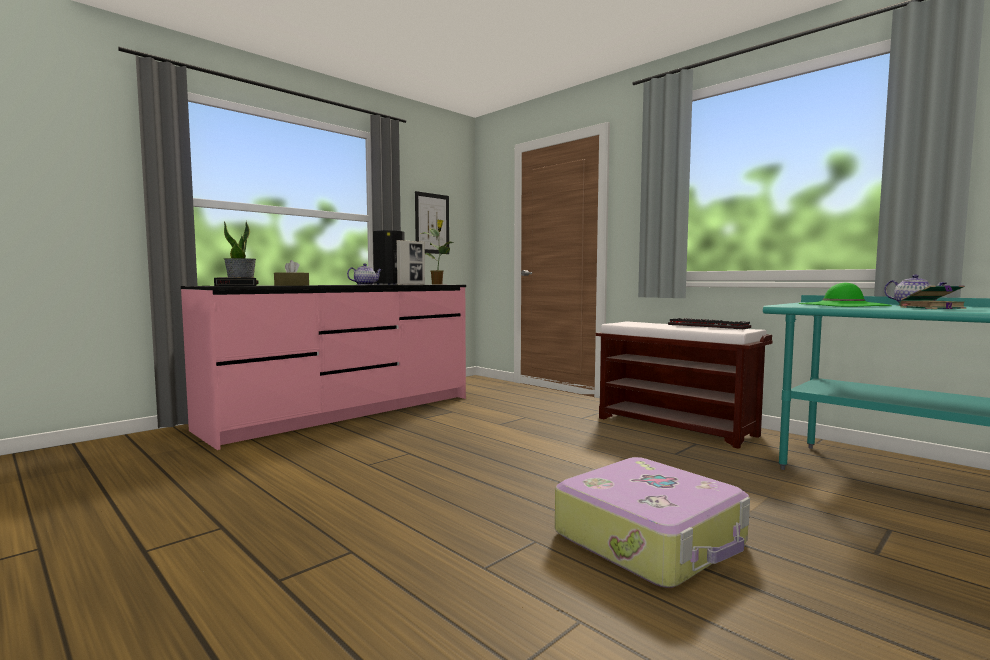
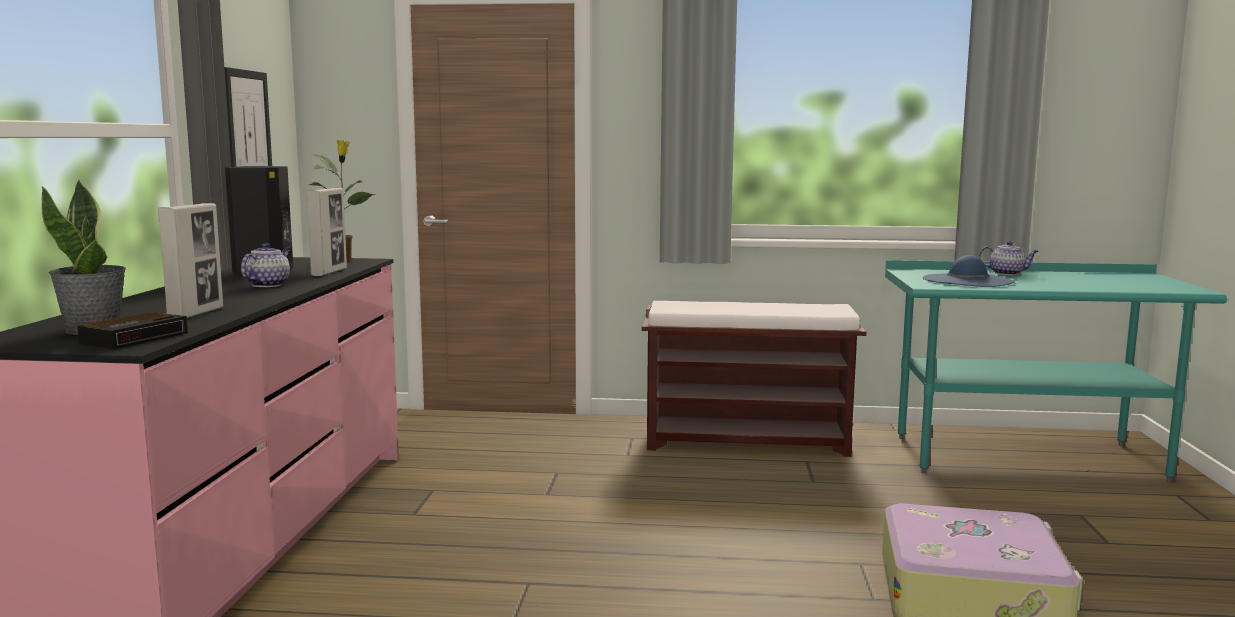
camera: 40 degrees left, 5 degrees up
(291, 285) = (196, 314): brown tissue box -> picture frame
(710, 326) = (783, 303): keyboard -> none
(843, 305) = (967, 280): green hat -> blue hat
(930, 308) = (1048, 282): book -> none

